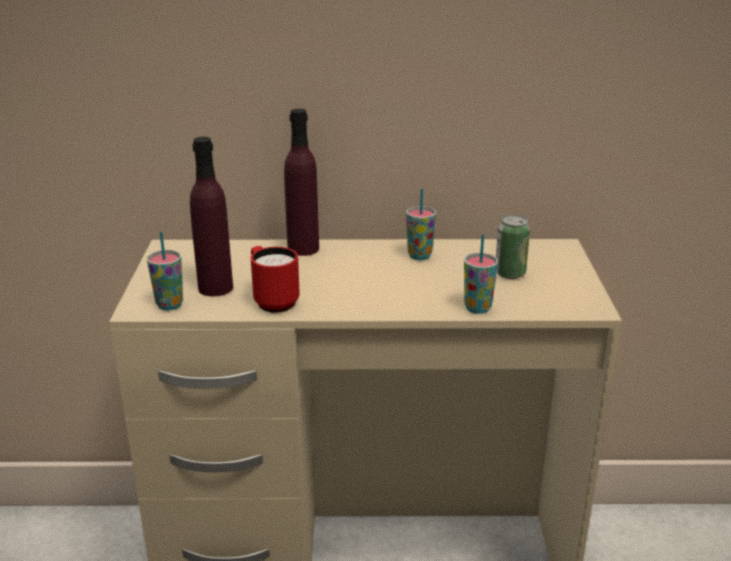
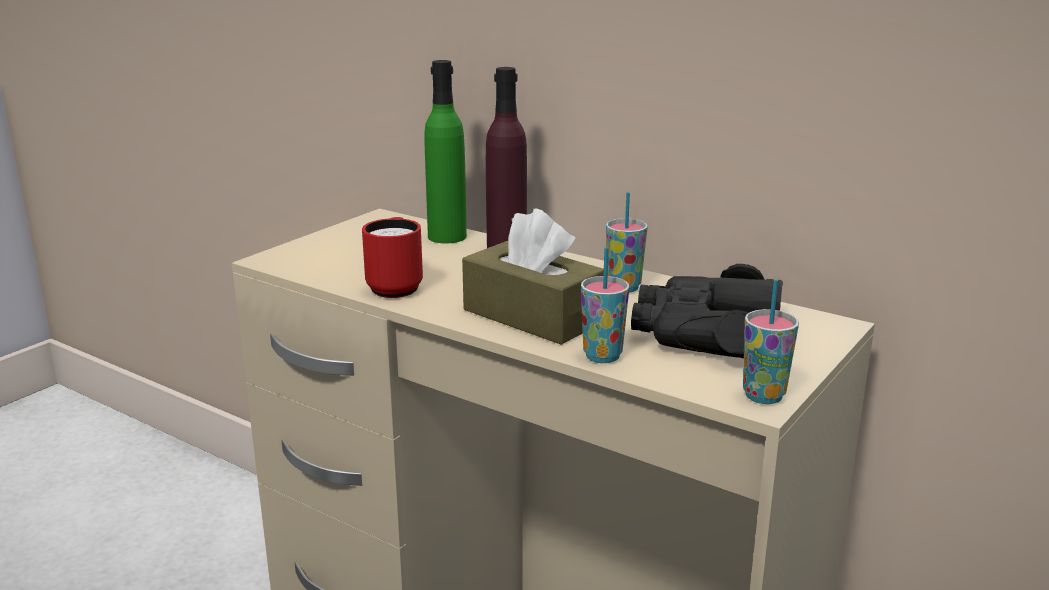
camera: 35 degrees right, 5 degrees down
(169, 305) = (300, 263): cup -> cup (763, 396)
(215, 288) = (363, 261): purple bottle -> none
(245, 250) = (447, 237): none -> green bottle
(397, 294) = (532, 316): none -> brown tissue box
(510, 273) = (707, 334): can -> black binoculars

